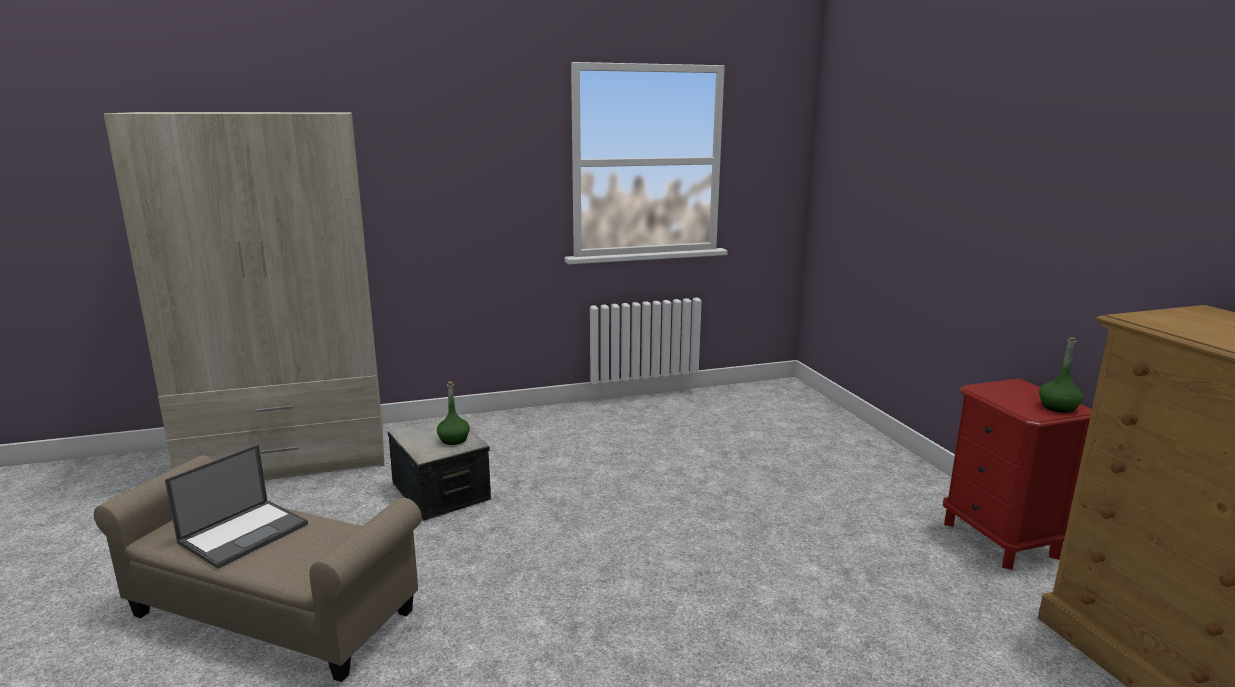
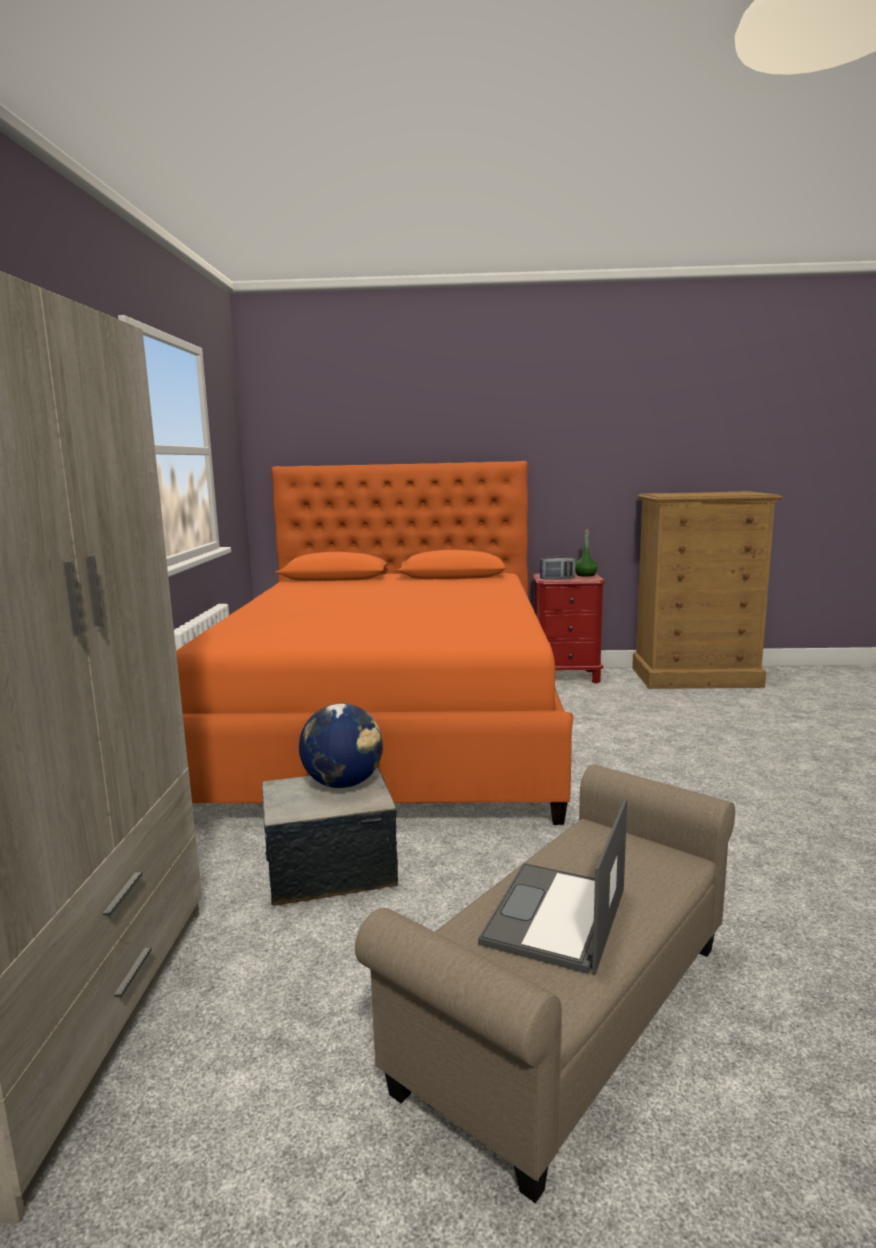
camera: 70 degrees left, 5 degrees down
(245, 532) = (555, 917): laptop -> laptop turned 120 degrees counterclockwise
(454, 440) = (343, 783): green bottle -> globe
(708, 461) = (390, 728): none -> orange bed
(995, 393) = (557, 578): none -> radio

